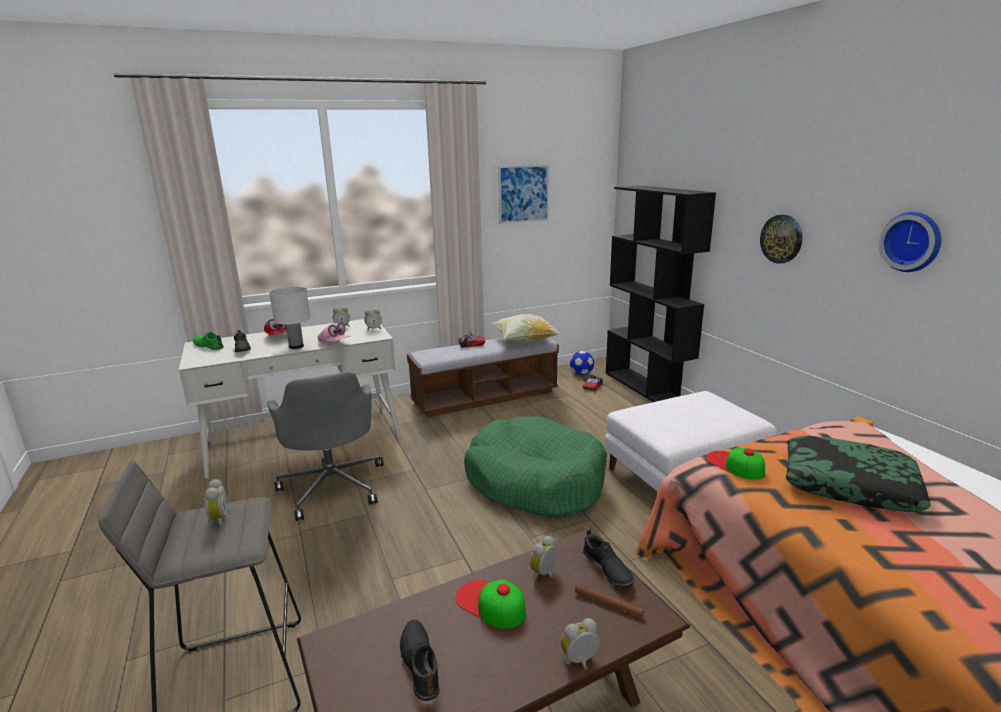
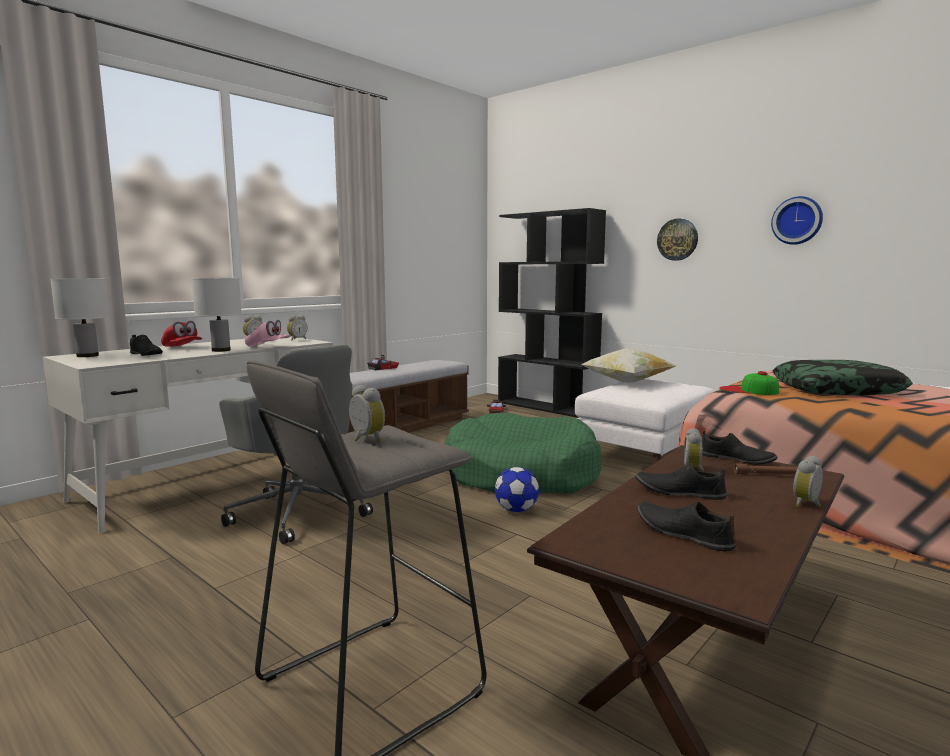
camera: 25 degrees left, 10 degrees down
(208, 345) = (88, 356): green shoe -> white table lamp
(490, 604) = (679, 492): cap -> black shoe
(523, 194) = (415, 218): picture -> none
(525, 341) = (436, 363): pillow -> pillow (627, 382)
(581, 374) = (476, 405): football -> football (516, 510)

